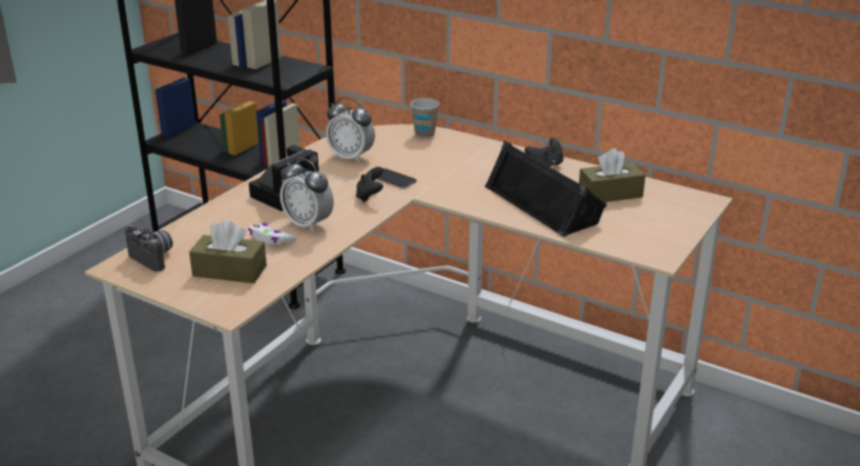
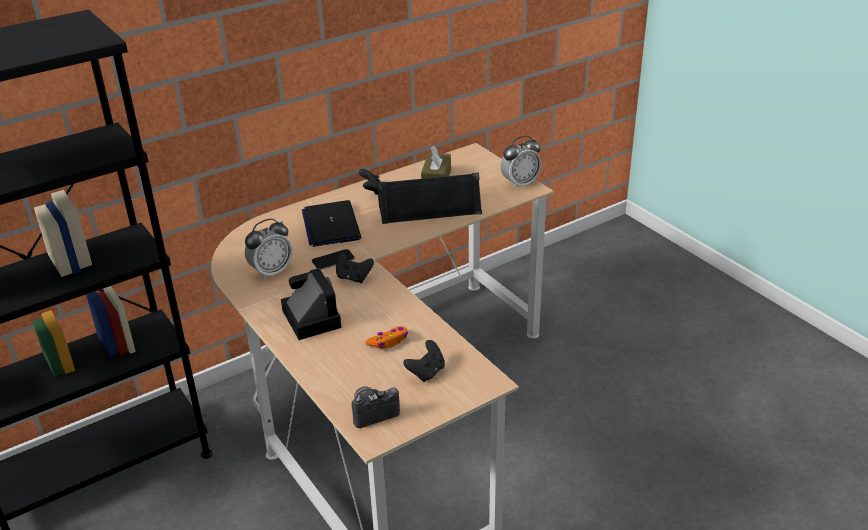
camera: 65 degrees left, 5 degrees up
(229, 271) = (426, 372): brown tissue box -> black game controller
(271, 239) = (388, 341): white game controller -> orange game controller
(308, 224) = (377, 318): alarm clock -> alarm clock (520, 184)
(424, 134) = (262, 227): cup -> none
(457, 162) = (331, 225): none -> laptop

